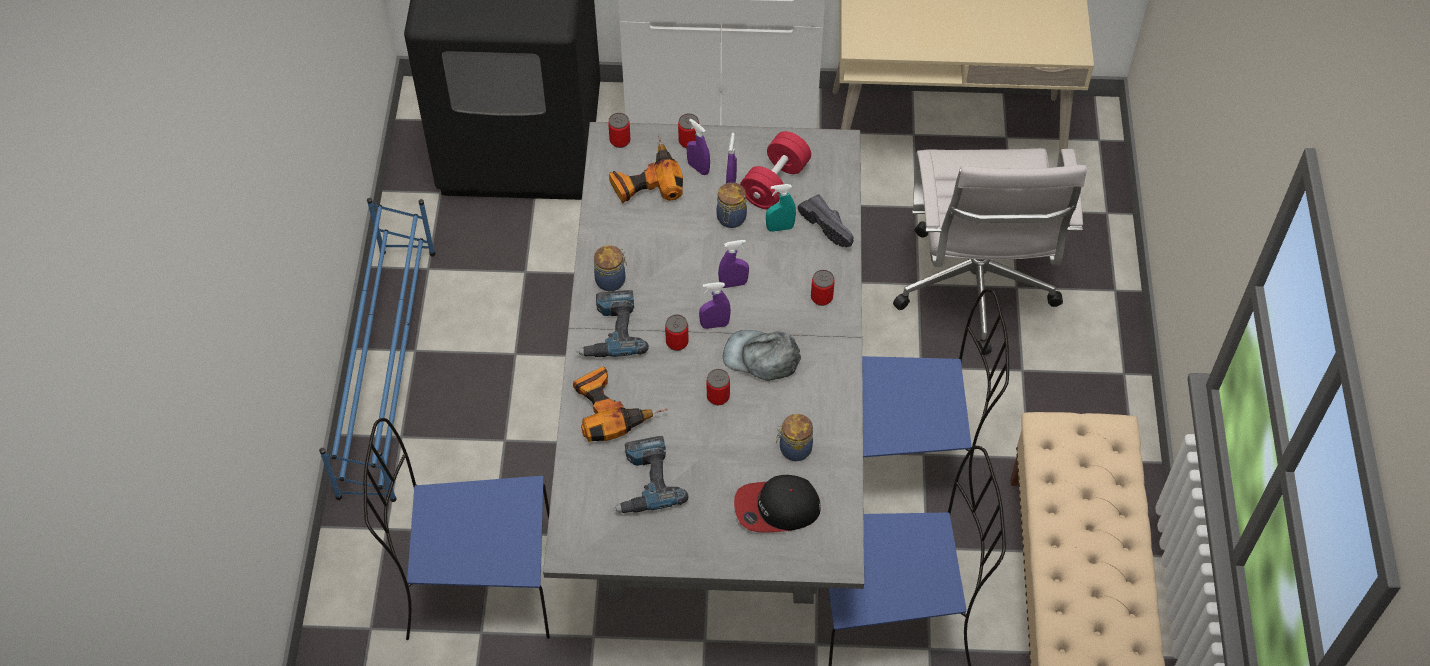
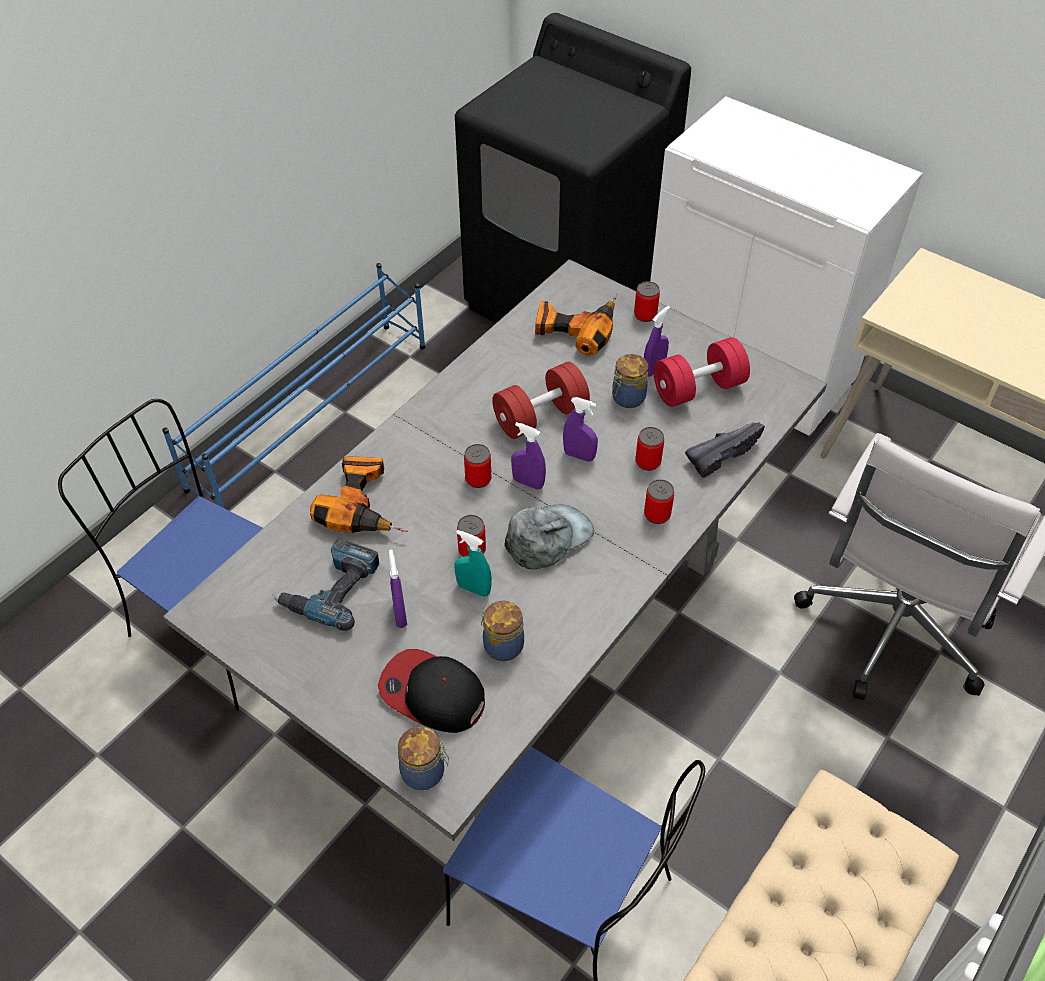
camera: 35 degrees right, 5 degrees down
(611, 280) = (468, 394): jar -> jar (425, 772)
(611, 331) = (427, 436): power drill -> none
(620, 140) = (582, 285): can -> can (648, 462)
(680, 268) = (540, 416): none -> red dumbbell
(698, 168) = (634, 340): purple spray bottle -> purple spray bottle (400, 614)
(762, 357) = (547, 538): grey cap -> grey cap turned 90 degrees clockwise
(780, 228) = (669, 430): turquoise spray bottle -> turquoise spray bottle (473, 589)
(829, 226) = (721, 453): black shoe -> black shoe turned 120 degrees counterclockwise
(906, 458) = (697, 752): blue chair -> none

